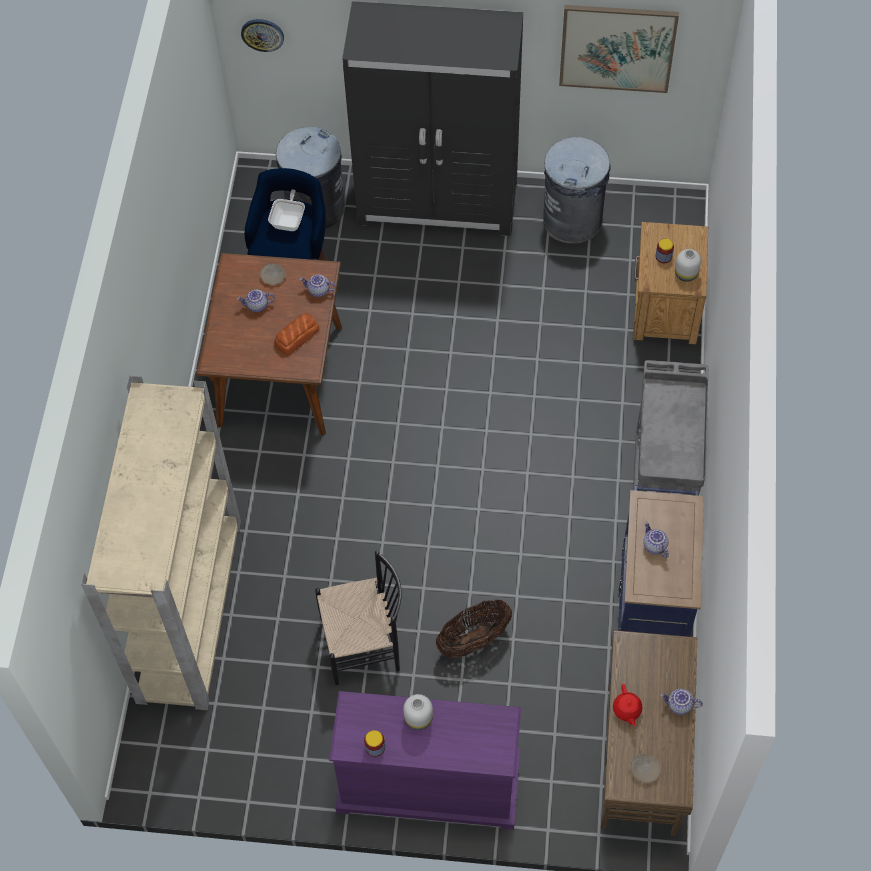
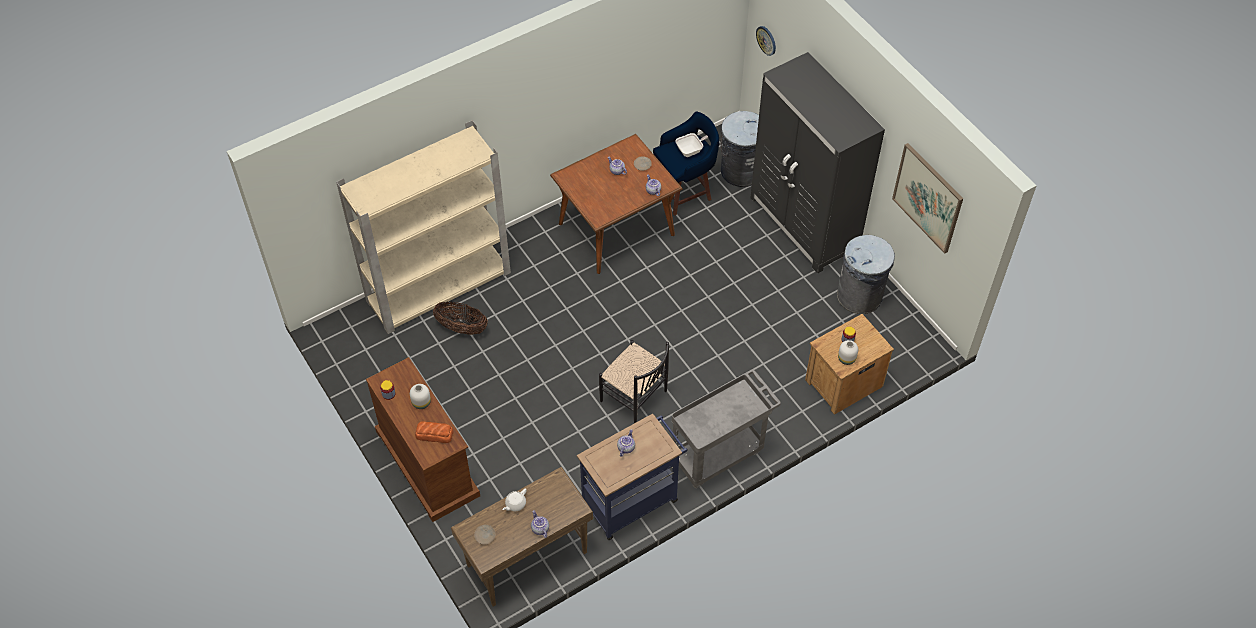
camera: 50 degrees right, 5 degrees down
(296, 336) = (614, 200): bread -> bread (434, 434)
(364, 644) = (485, 378): black chair -> black chair (635, 398)
(427, 784) = (426, 463): purple dresser -> brown dresser
(473, 639) = (532, 427): basket -> basket (461, 328)
(627, 710) = (515, 504): red teapot -> white teapot

